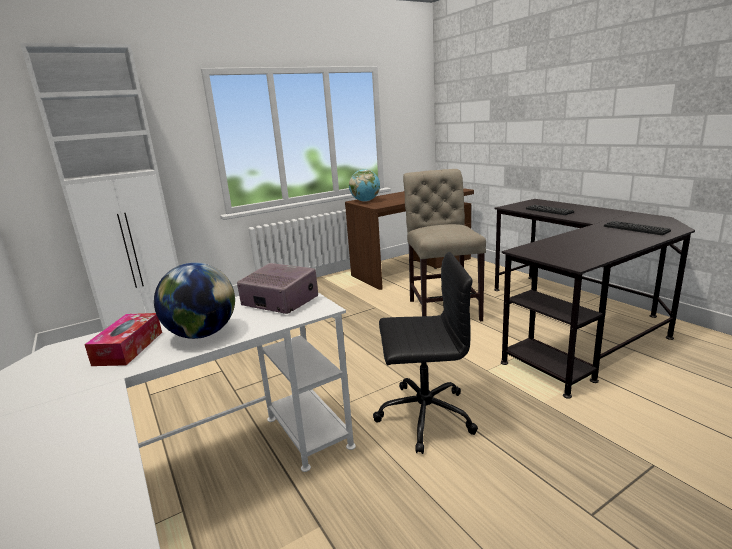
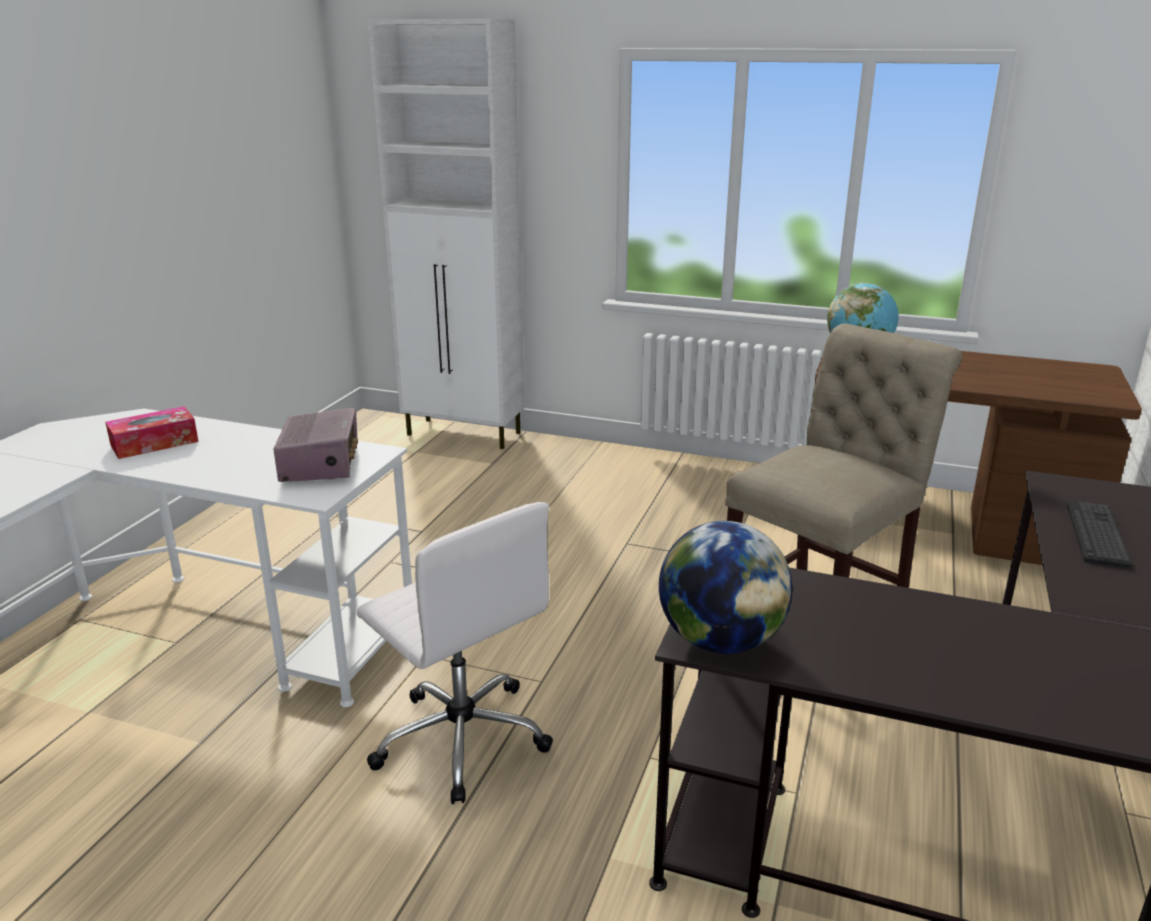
camera: 50 degrees right, 5 degrees up
(202, 334) = (205, 462): globe -> globe (720, 641)
(423, 415) = (461, 737): black office chair -> white office chair
(635, 229) = (1088, 676): keyboard -> none

